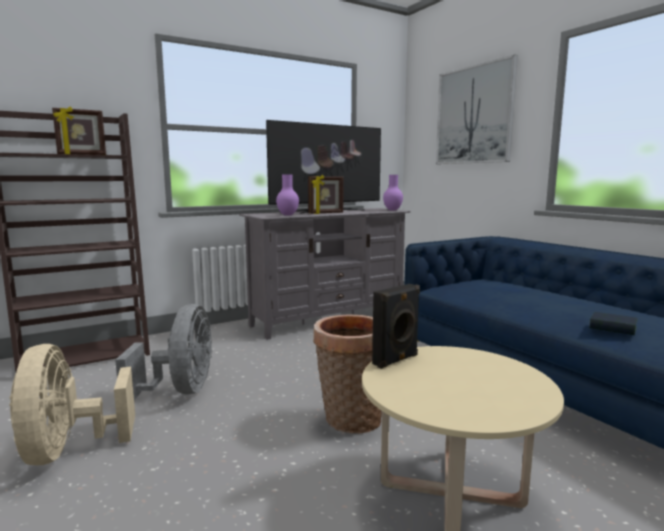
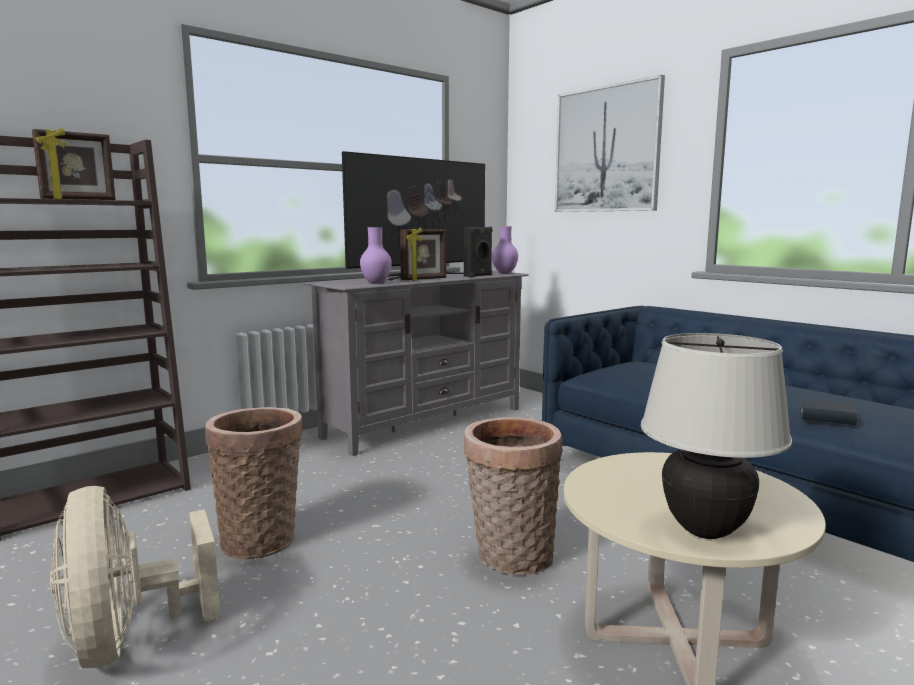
camera: 10 degrees left, 0 degrees up
(181, 391) = (261, 538): grey fan -> basket
(396, 360) = (597, 475): black speaker -> black speaker (478, 276)
(453, 407) = (704, 530): none -> beige table lamp

